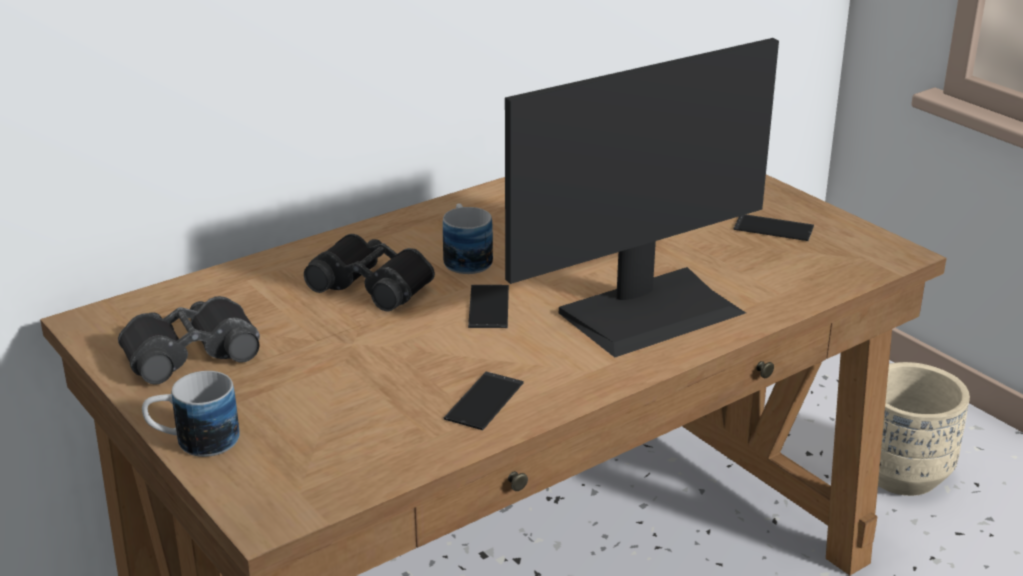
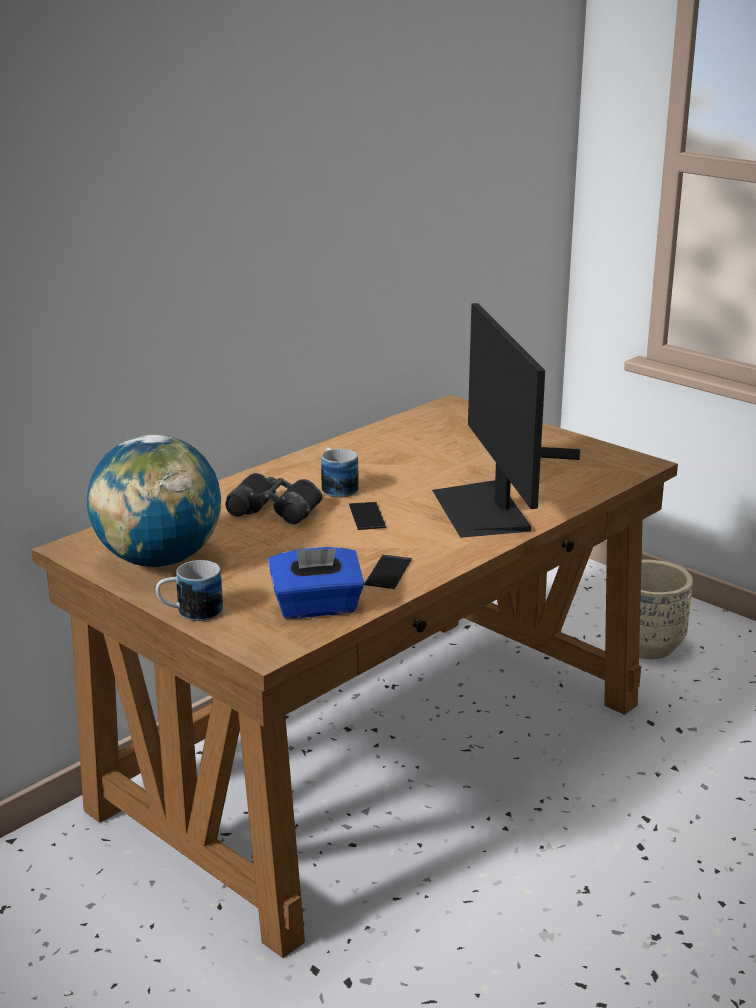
camera: 10 degrees left, 5 degrees down
(190, 352) = (159, 560): black binoculars -> globe
(365, 450) = (316, 607): none -> blue tissue box
(650, 310) = (483, 510): monitor -> monitor turned 120 degrees clockwise

